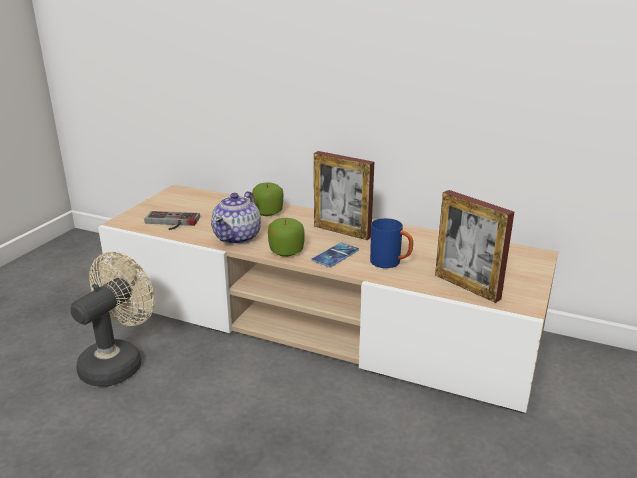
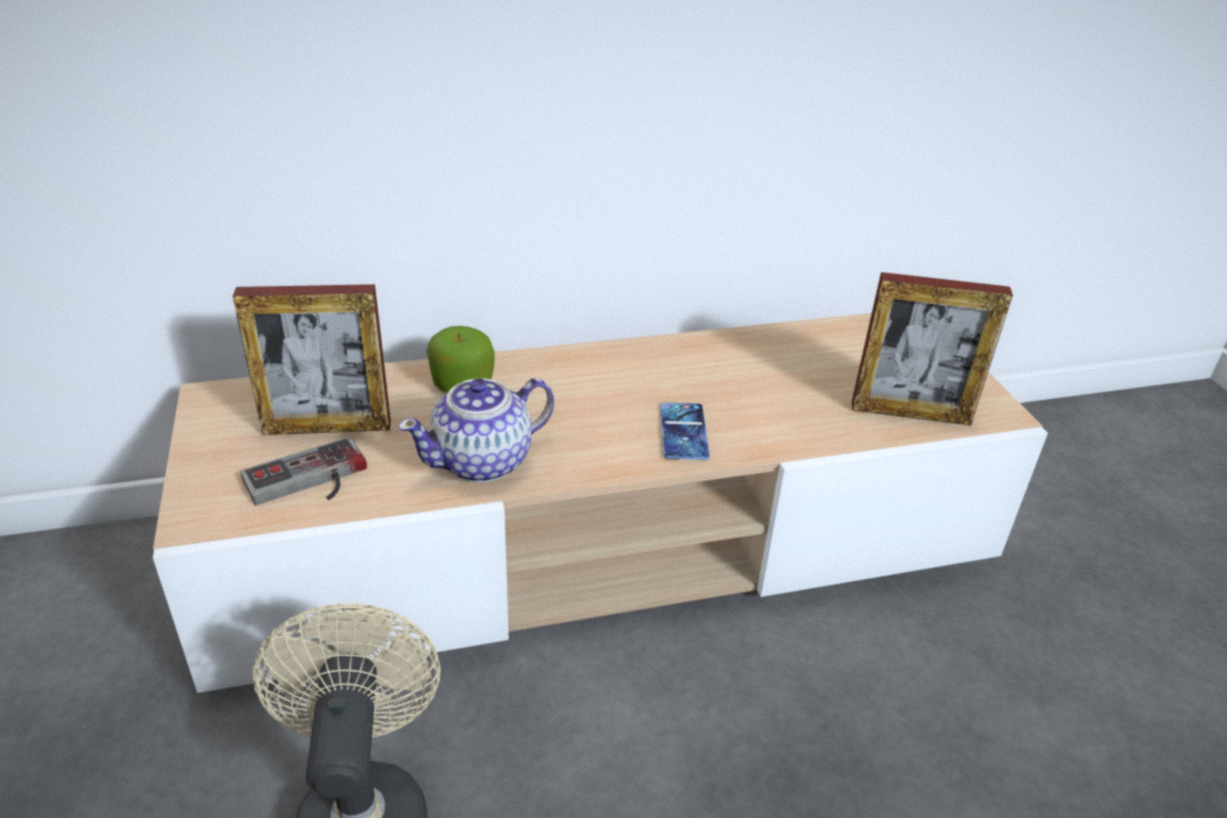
camera: 40 degrees left, 10 degrees up
(238, 237) = (483, 461): teapot -> teapot turned 75 degrees clockwise
(286, 251) = (603, 456): apple -> none
(342, 231) = (631, 379): picture frame -> picture frame (327, 427)
(390, 263) = (774, 413): blue mug -> none

